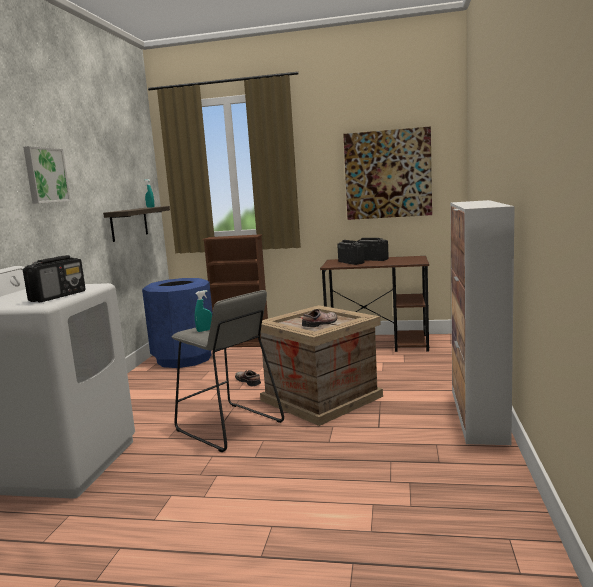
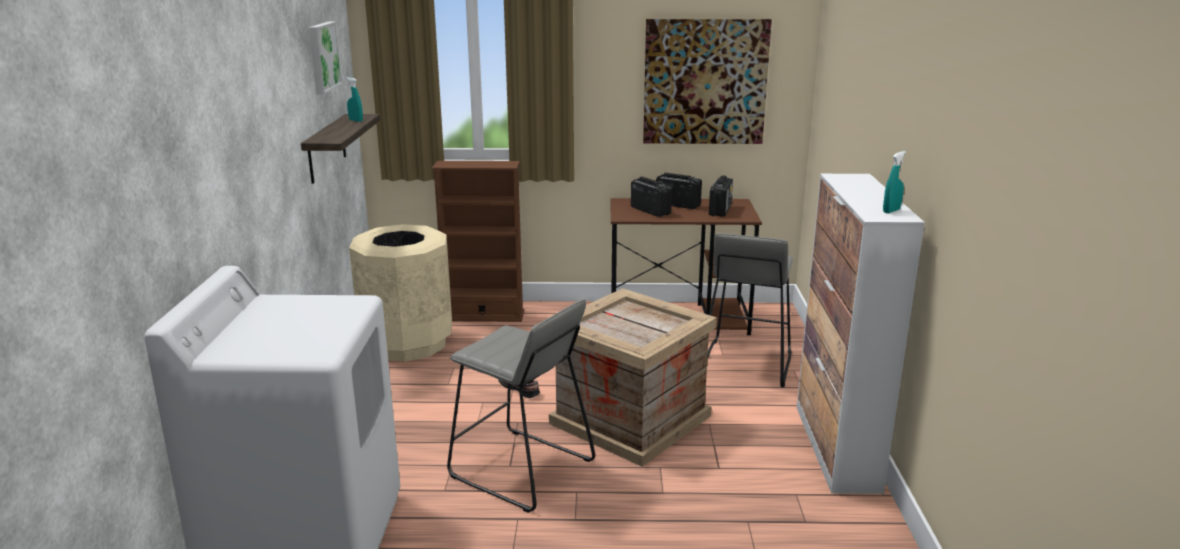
camera: 10 degrees left, 10 degrees up
(45, 175) = (242, 112): picture -> picture (322, 57)
(58, 296) = (327, 332): radio -> radio (720, 210)
(184, 359) = (407, 343): blue trash can -> beige trash can
(204, 330) = (497, 350): turquoise spray bottle -> turquoise spray bottle (891, 211)
(321, 324) = (640, 328): shoe -> none
(420, 366) = (745, 363): none -> grey stool

